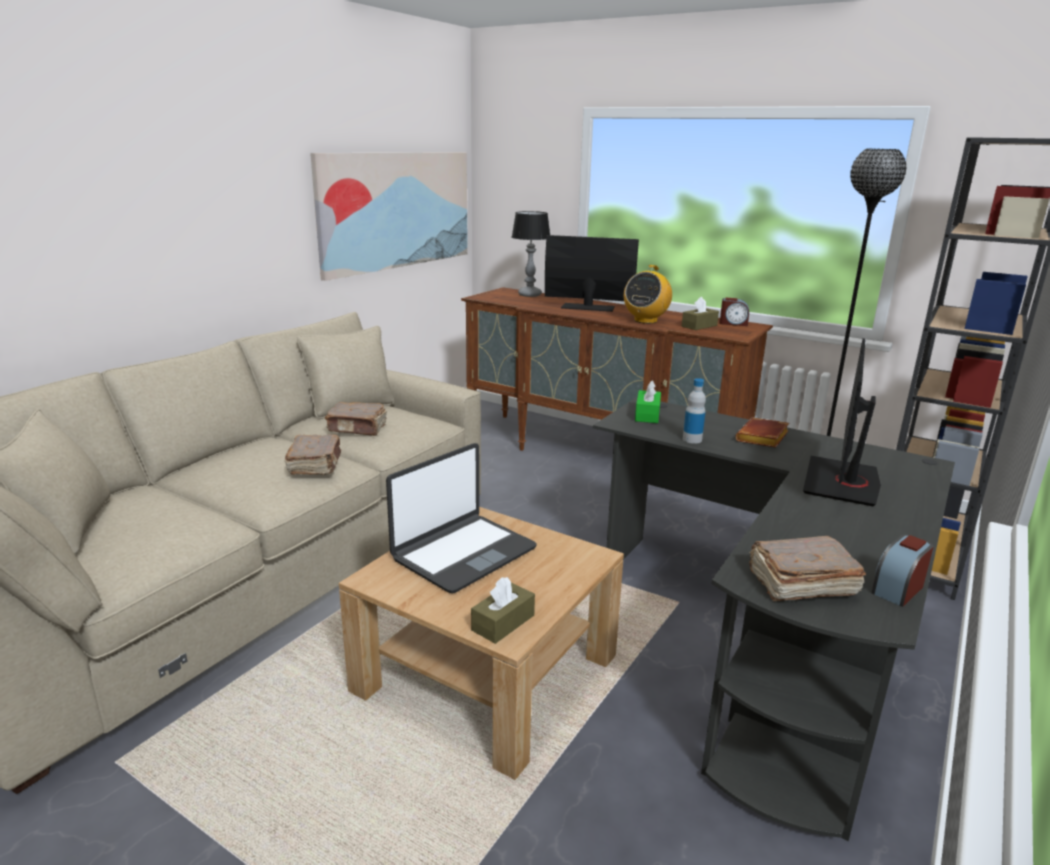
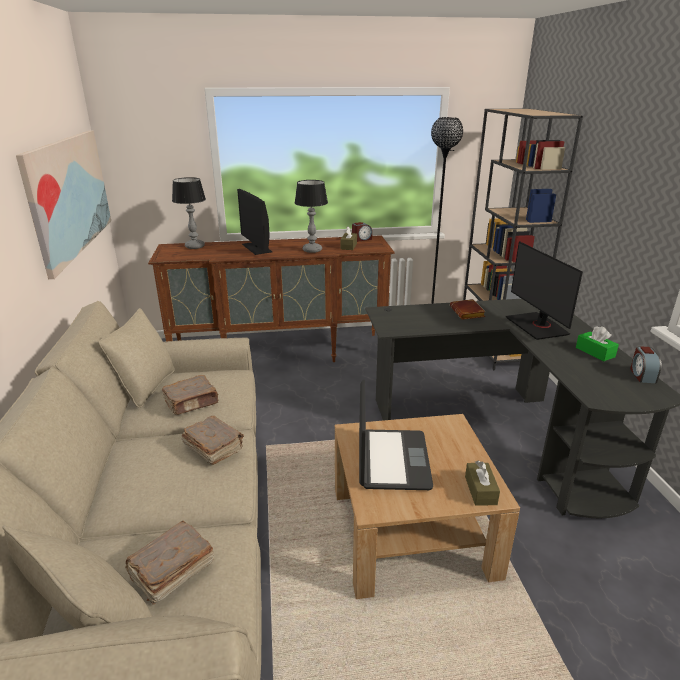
camera: 40 degrees left, 5 degrees up
(588, 307) = (256, 248): monitor -> monitor turned 90 degrees counterclockwise
(645, 320) = (312, 250): radio -> table lamp
(647, 415) = (394, 319): green tissue box -> green tissue box (595, 352)
(692, 439) = (441, 327): bottle -> none
(800, 584) = (616, 391): brown book -> brown book (171, 571)

